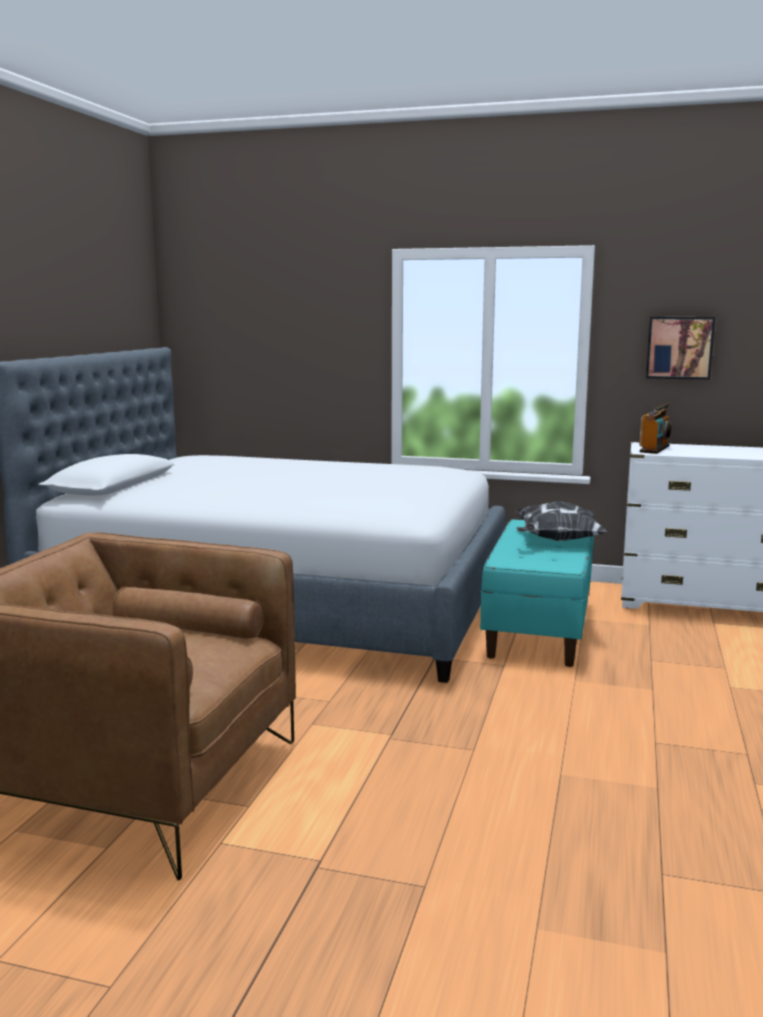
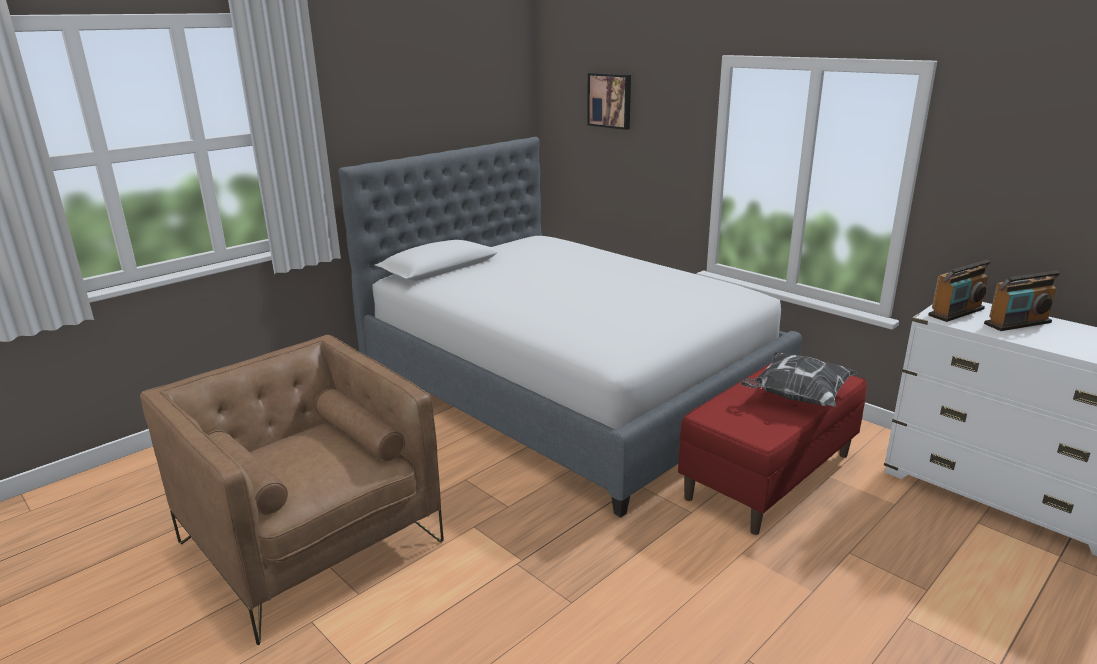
camera: 30 degrees right, 10 degrees up
(538, 628) = (768, 475): turquoise bench -> red bench
(679, 347) = (1025, 193): picture -> picture (610, 100)
(701, 449) = (1017, 323): none -> radio

